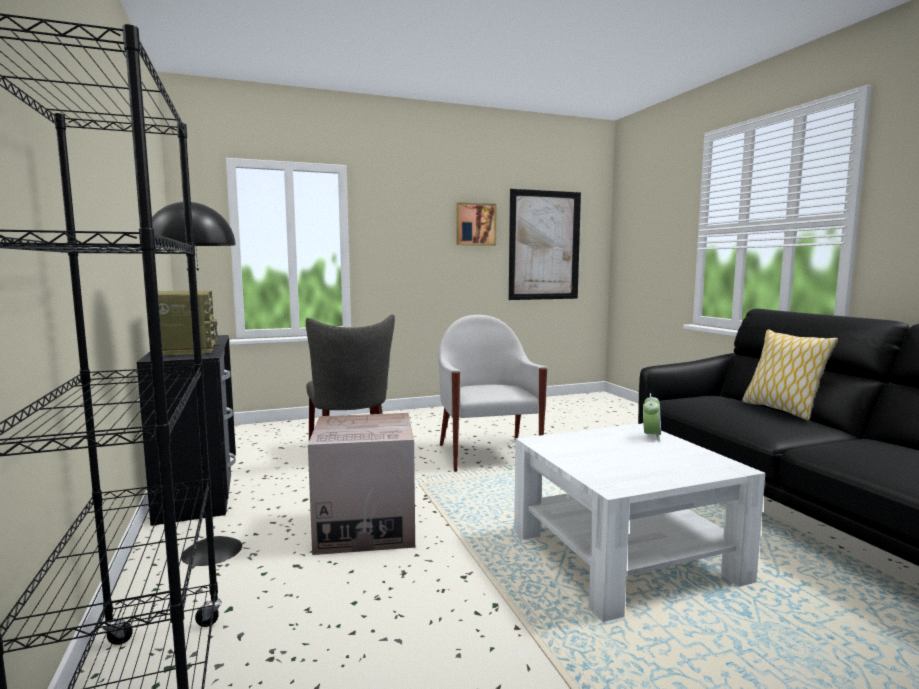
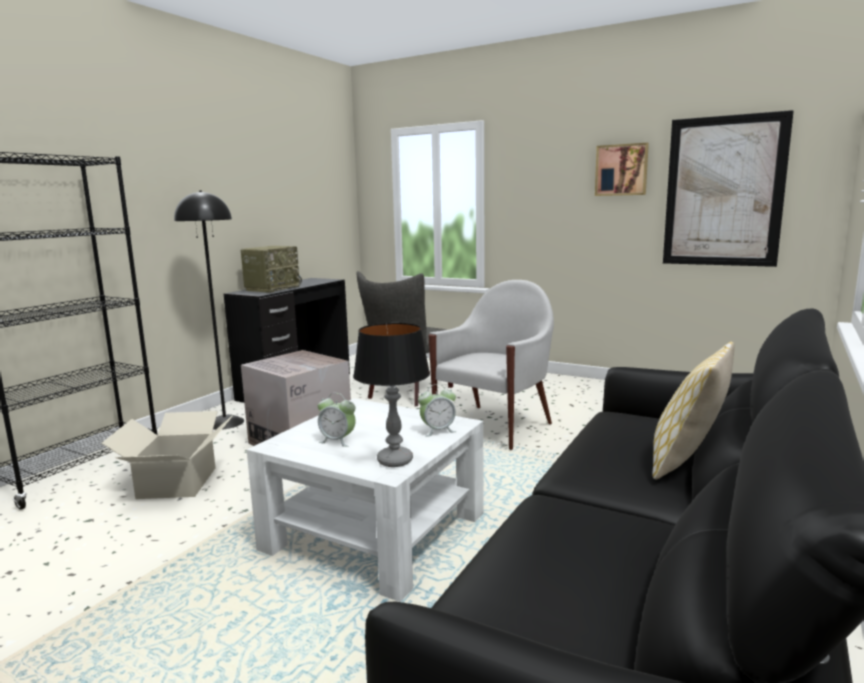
camera: 50 degrees right, 5 degrees up
(346, 629) = (178, 482): none -> cardboard box
(633, 465) = (337, 441): none -> alarm clock
(706, 460) = (395, 460): none -> table lamp

